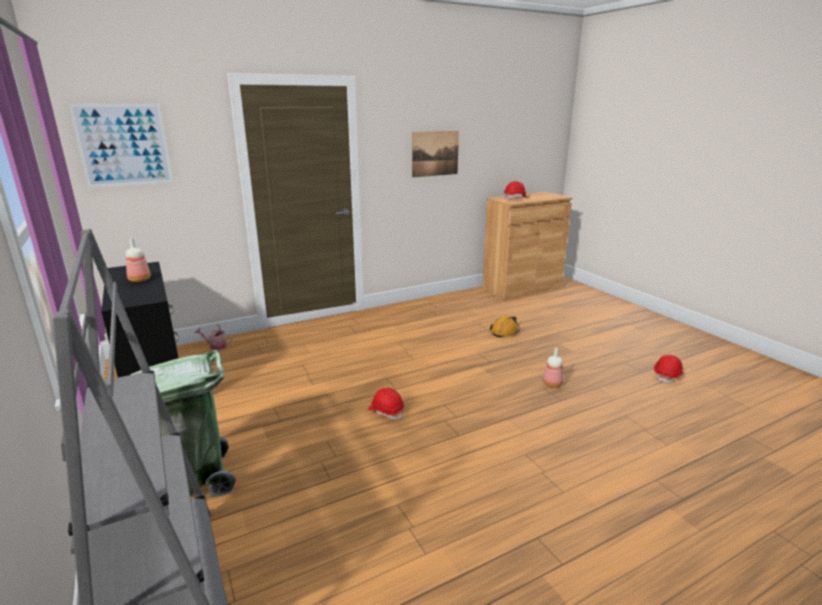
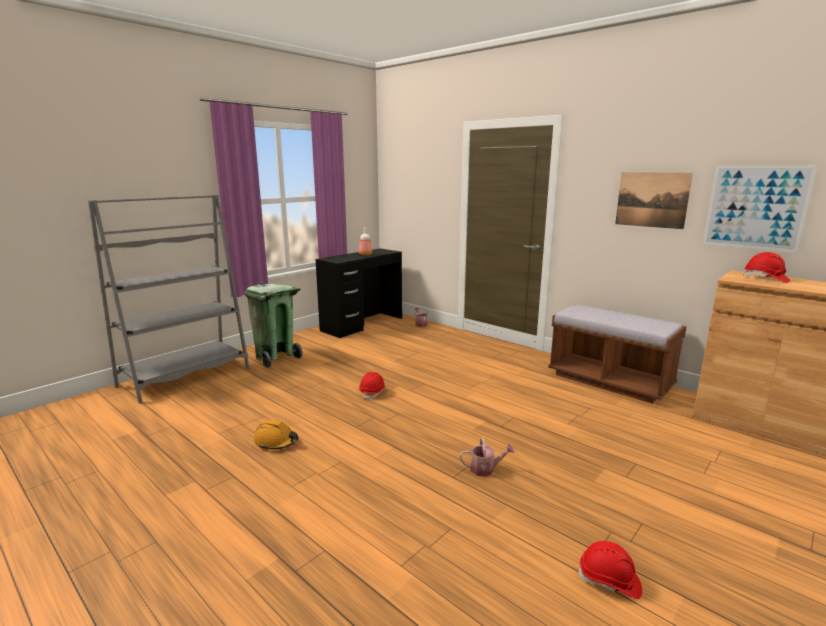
camera: 70 degrees right, 5 degrees down
(124, 145) = (405, 173): picture -> picture (755, 207)
(440, 304) = (609, 381): none -> brown bench
(504, 331) = (590, 426): orange hard hat -> orange hard hat (276, 442)
(552, 384) = (485, 469): bottle -> watering can

